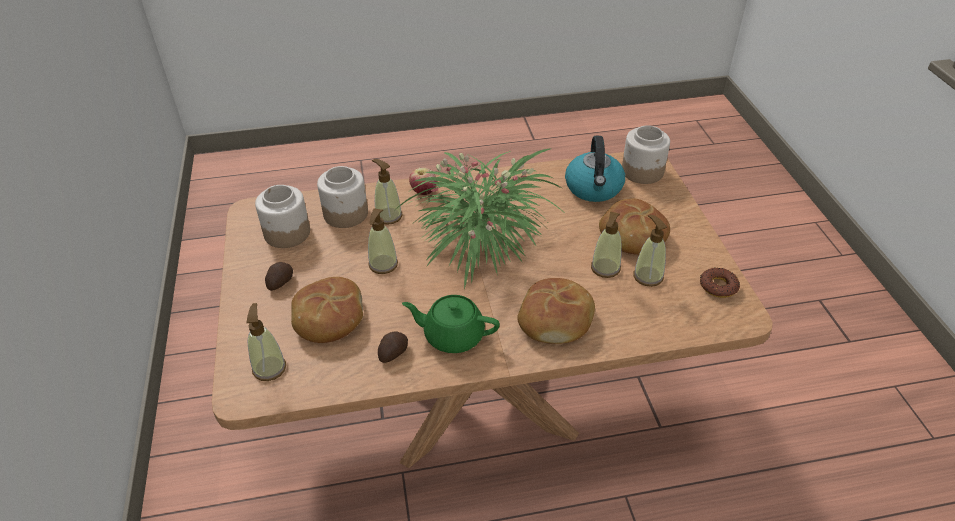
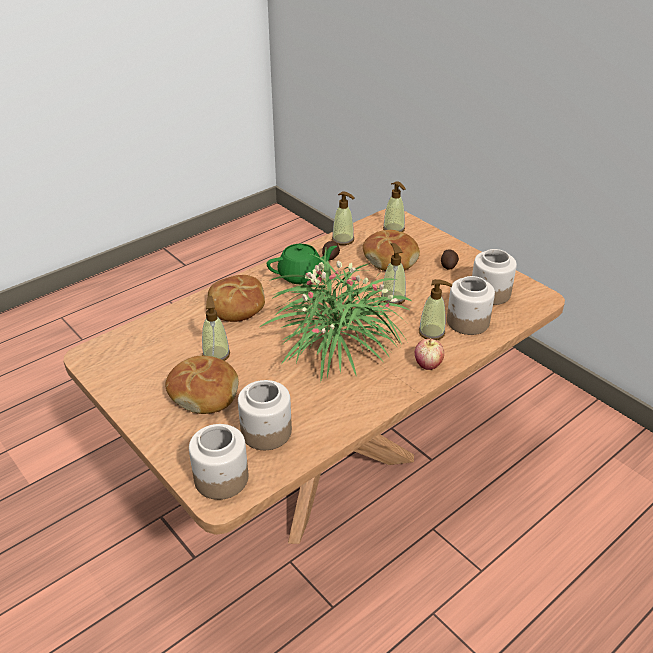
camera: 150 degrees right, 5 degrees down
(594, 188) = (266, 432): kettle -> jar
(648, 276) = (176, 360): soap dispenser -> soap dispenser (343, 240)
(718, 286) = (112, 373): donut -> none

